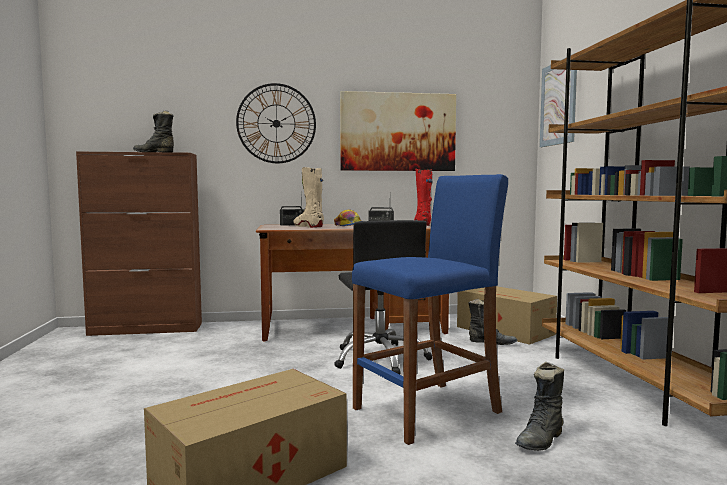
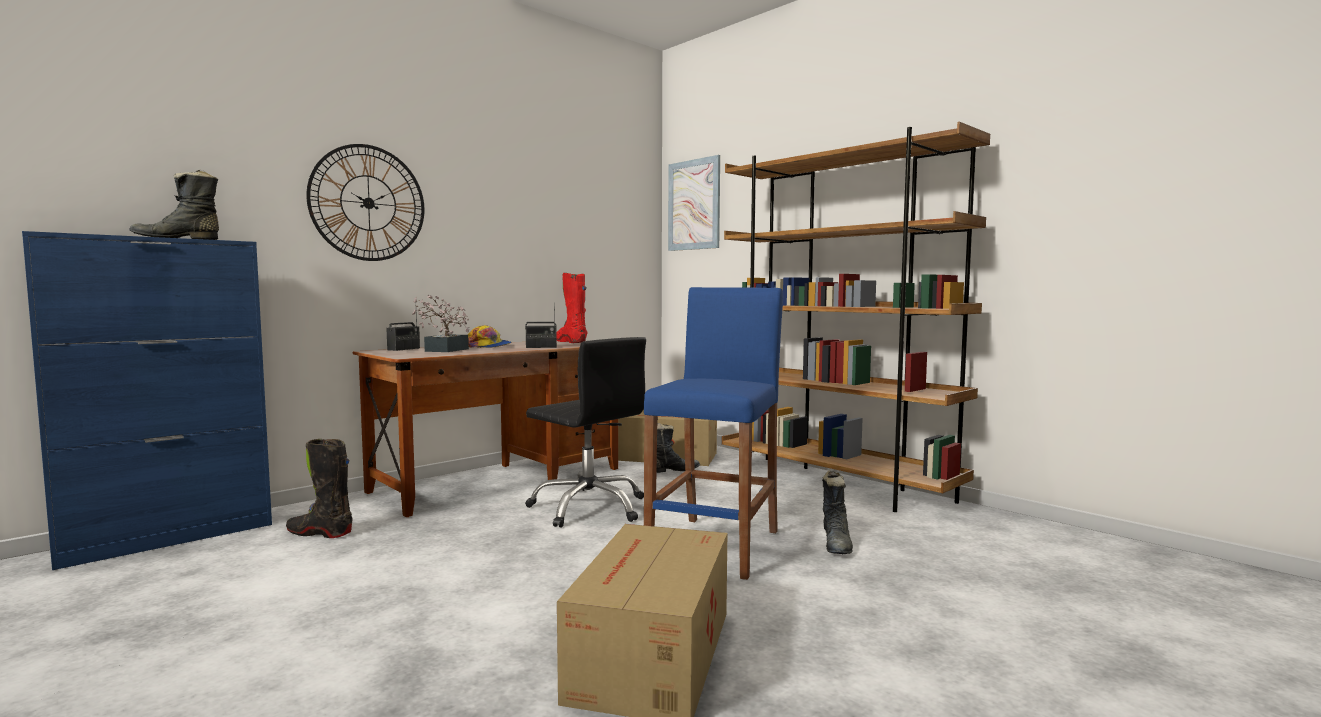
camera: 35 degrees left, 0 degrees up
(147, 329) = (169, 537): brown cabinet -> blue cabinet
(208, 341) = (320, 533): none -> black boot
(308, 226) = (443, 350): beige boot -> potted plant
(398, 132) = (525, 225): picture -> none

